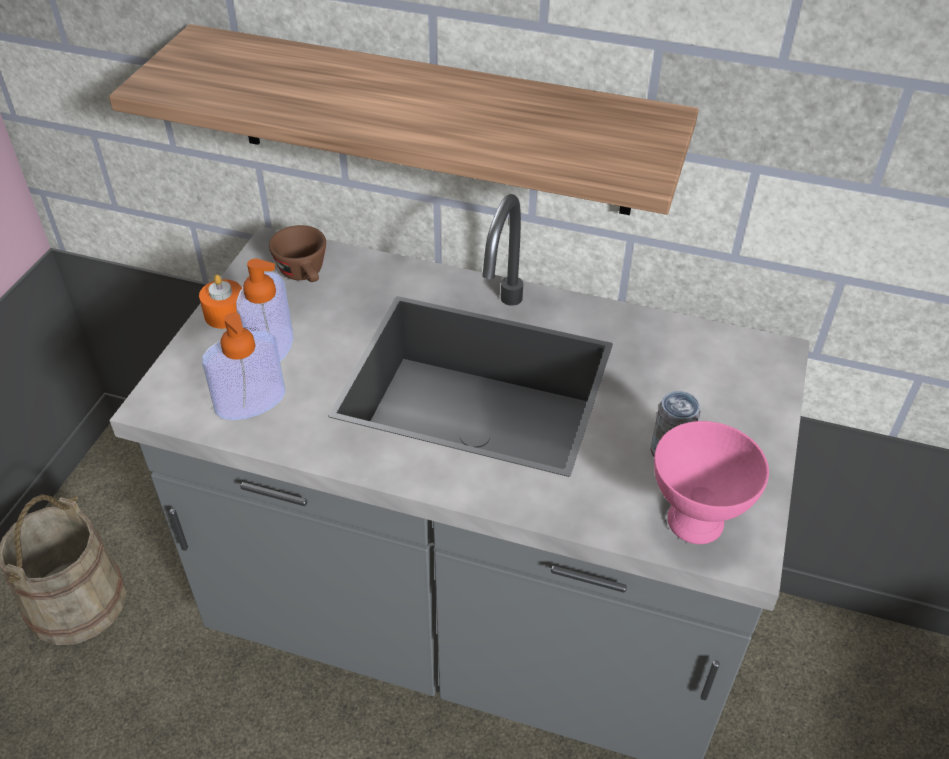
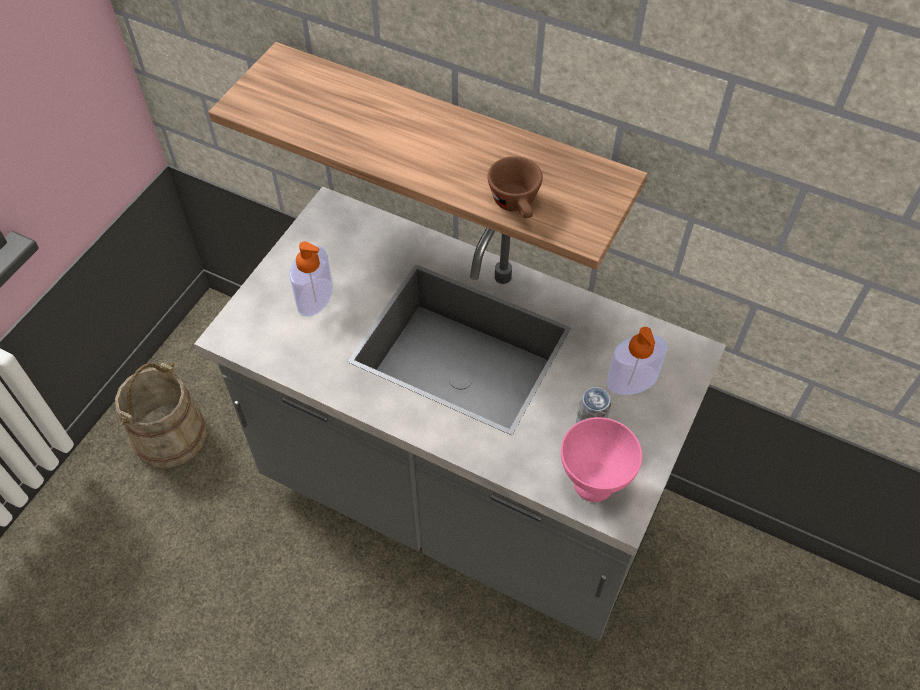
camera: 10 degrees right, 10 degrees up
(225, 314) = (286, 264): orange candle -> none
(250, 401) = (294, 342): soap dispenser -> soap dispenser (632, 380)
(305, 275) = (350, 236): brown cup -> brown cup (517, 205)

